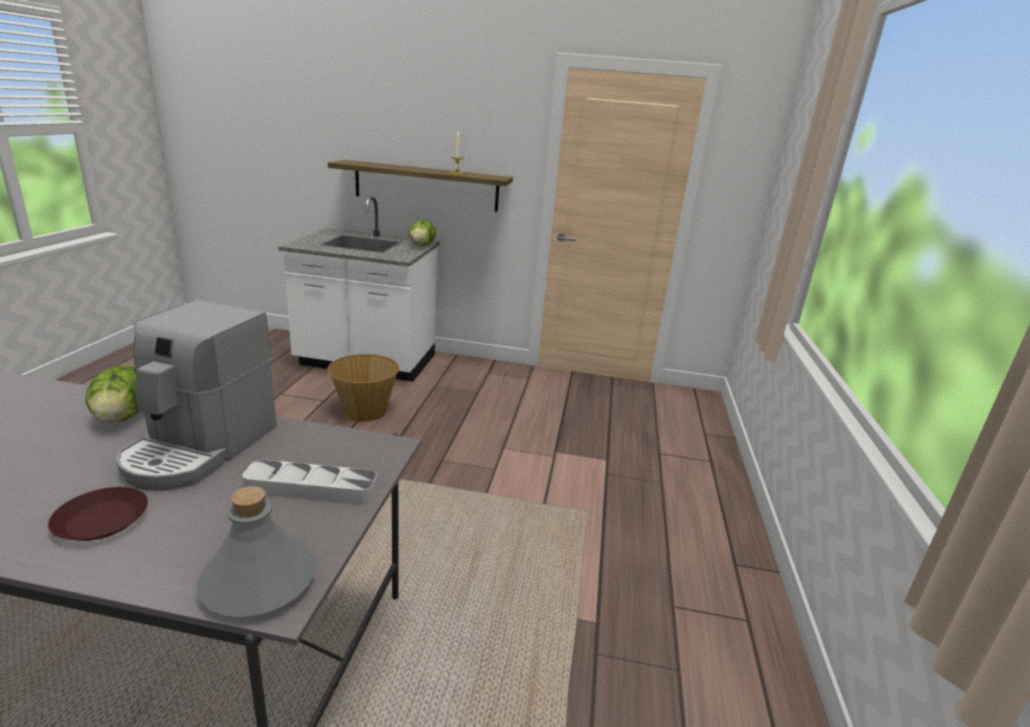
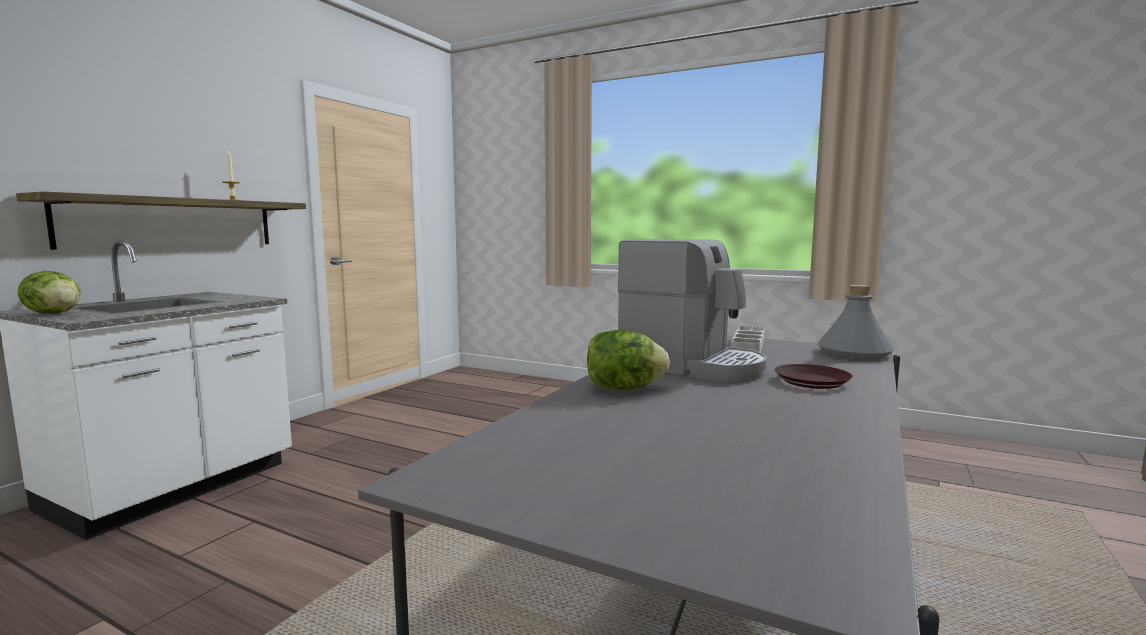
camera: 70 degrees left, 15 degrees down
(364, 411) = (323, 495): basket -> none
(422, 246) = (219, 294): lettuce -> lettuce (54, 314)

